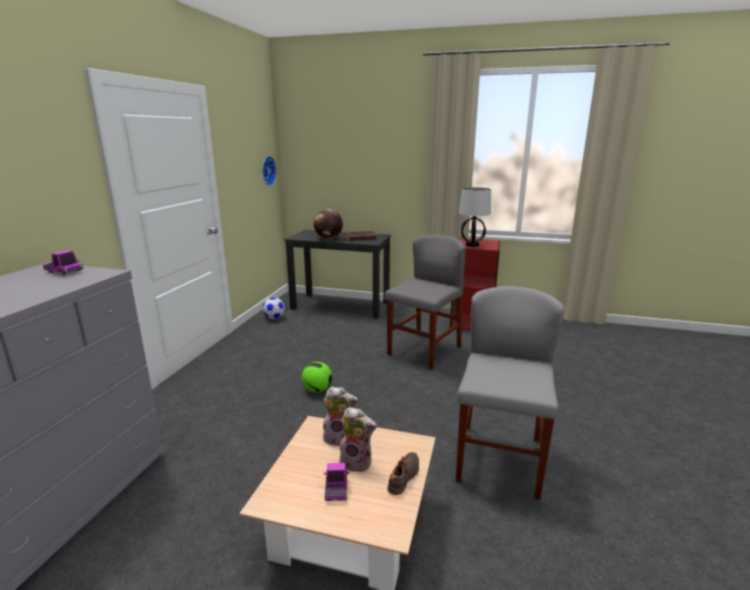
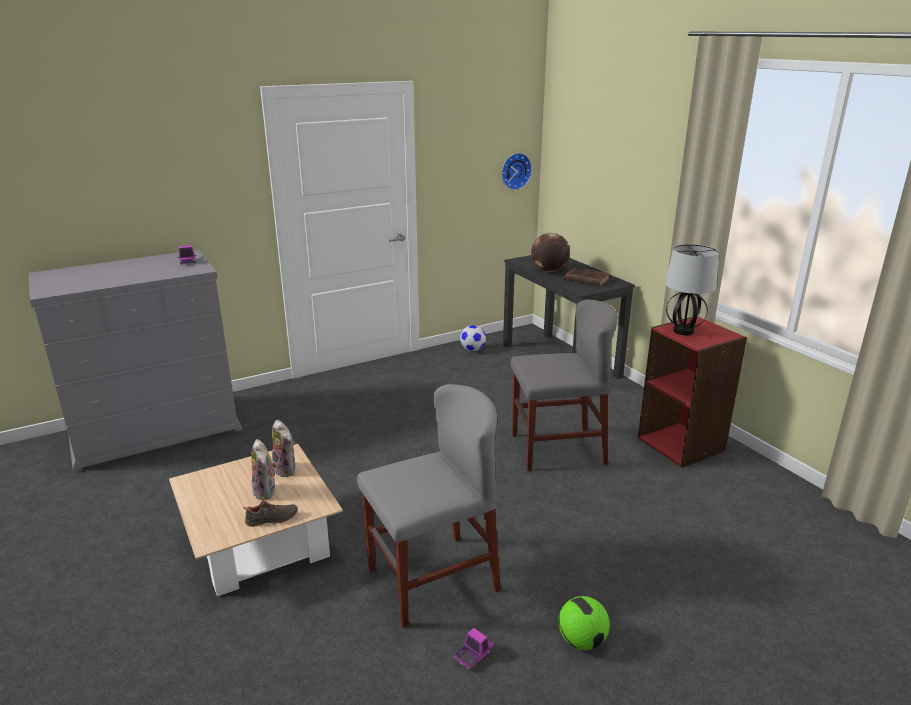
camera: 45 degrees right, 5 degrees up
(317, 390) = (396, 436): football -> football (581, 640)
(336, 489) = (228, 499): toy truck -> toy truck (473, 655)

